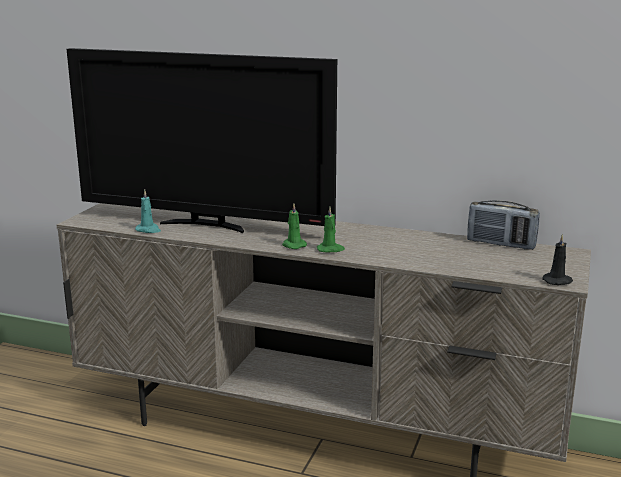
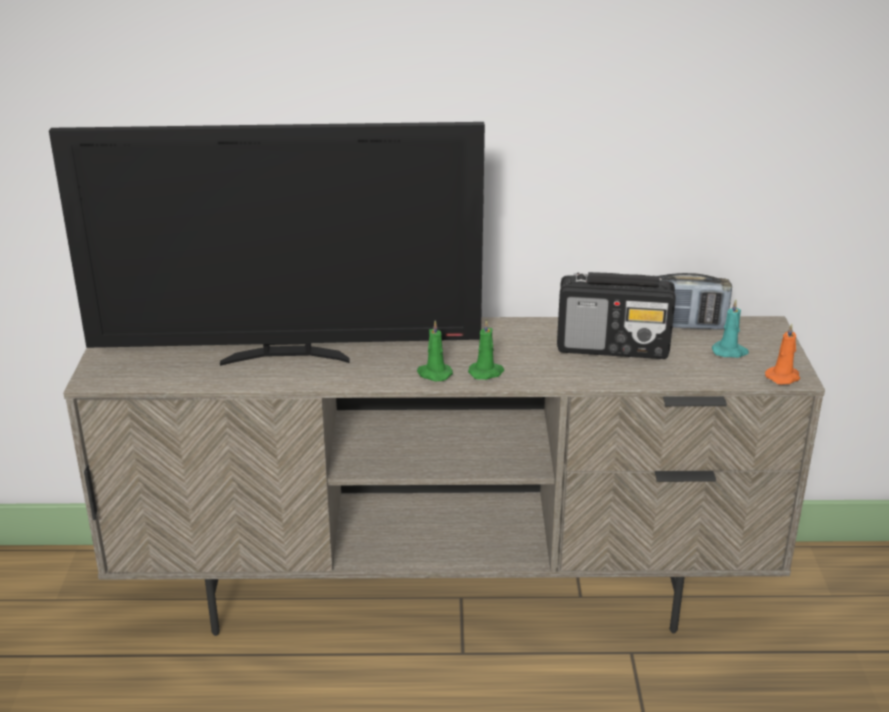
camera: 20 degrees left, 10 degrees up
(148, 230) = (213, 380): turquoise candle -> turquoise candle (730, 352)
(436, 249) = (613, 347): none -> radio
(558, 281) = (783, 377): black candle -> orange candle

